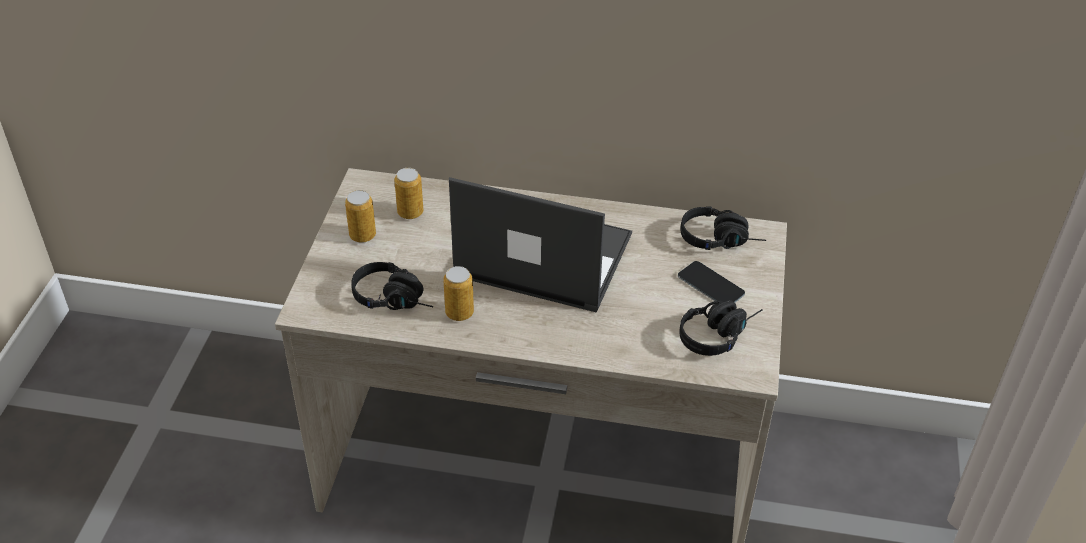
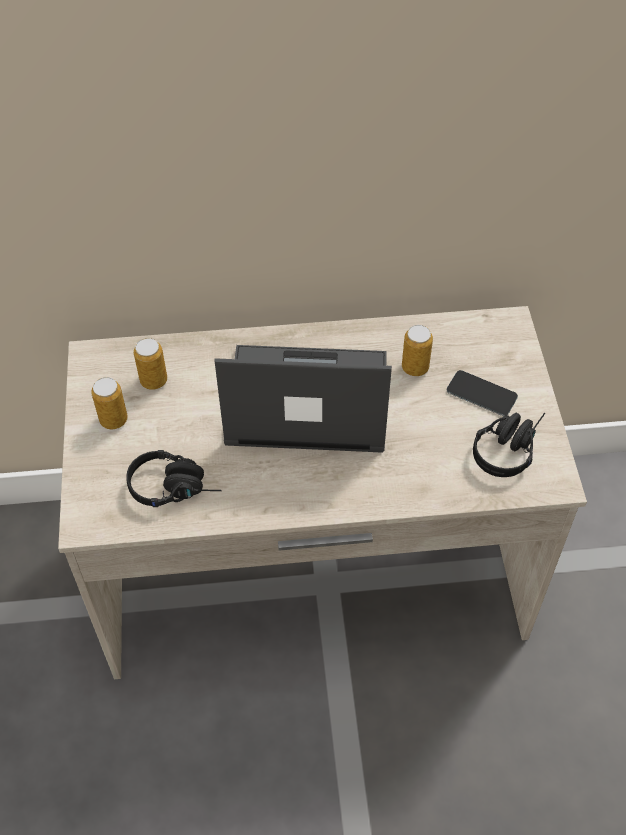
camera: 15 degrees left, 10 degrees up
(459, 313) = (247, 487): can -> can (415, 367)
(721, 240) = (473, 340): black headphones -> none

